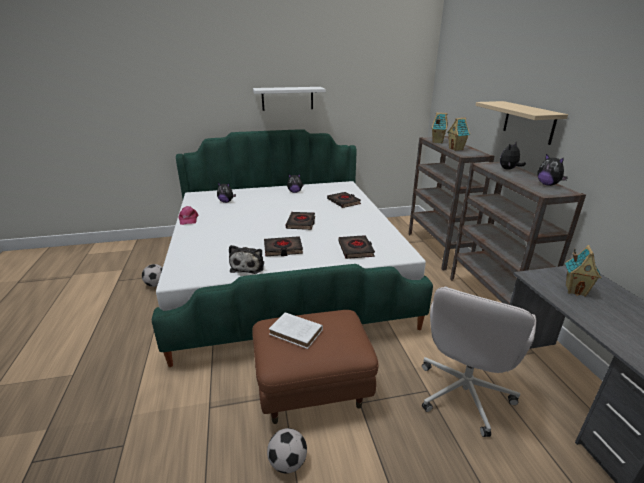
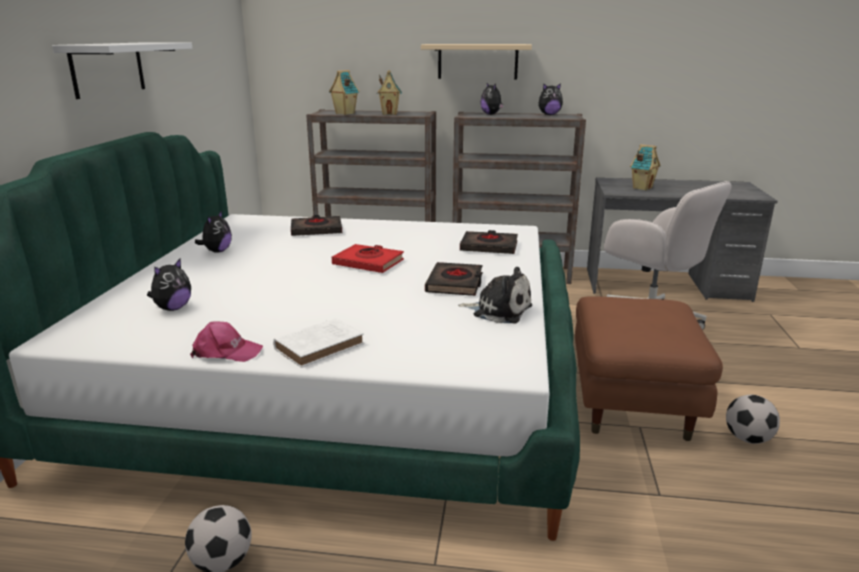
camera: 70 degrees left, 5 degrees down
(297, 333) = (638, 325): white book -> white book (321, 346)
(301, 223) = (368, 263): black book -> red book

